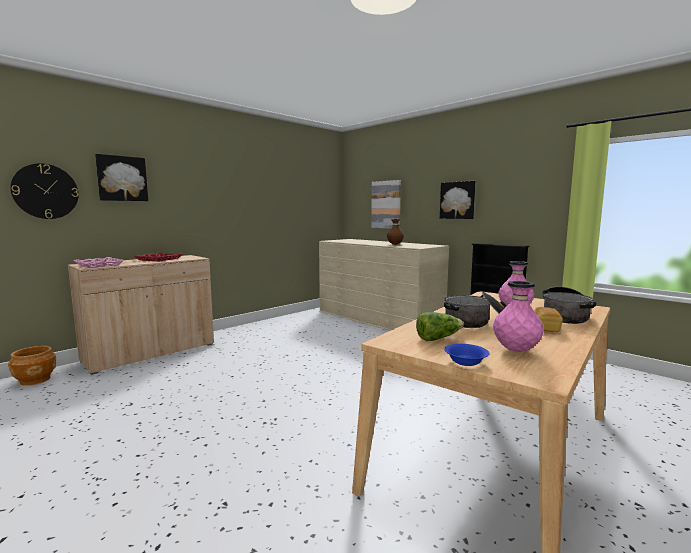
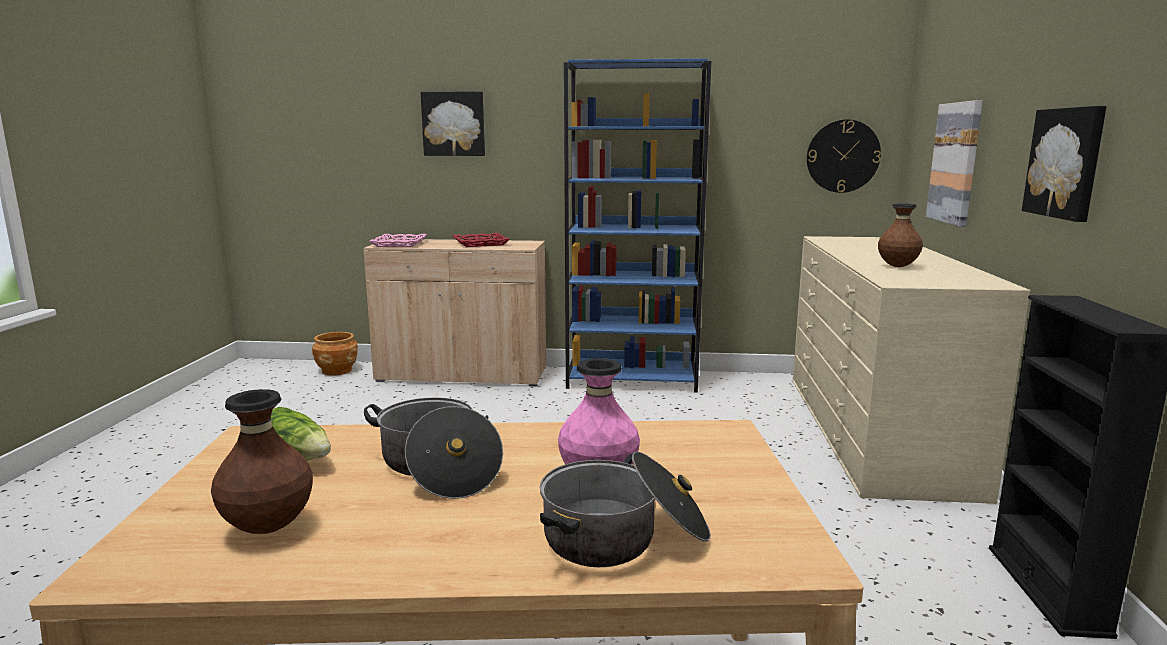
camera: 50 degrees right, 5 degrees up
(45, 191) = (368, 145): wall clock -> wall clock (843, 156)
(254, 328) = (633, 379): none -> blue bookcase
(465, 362) = (172, 503): blue bowl -> none
(516, 350) = (268, 528): pink vase -> brown vase
(546, 328) = (477, 532): bread -> none

